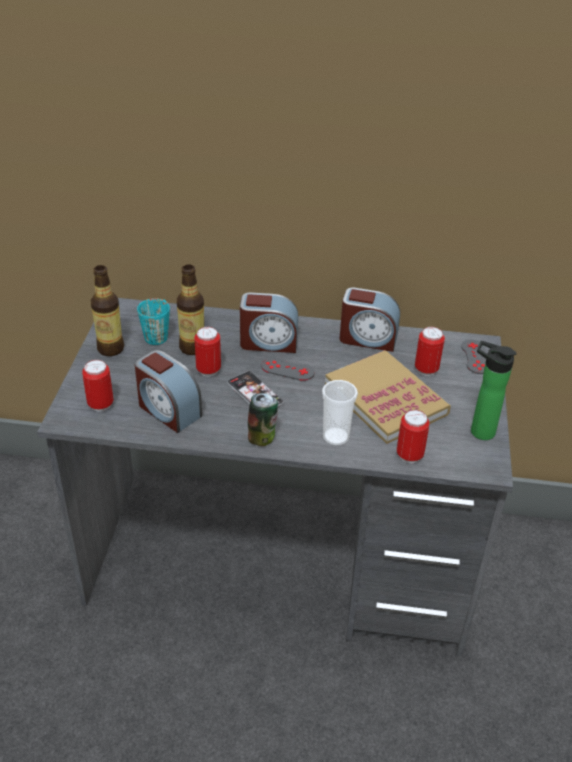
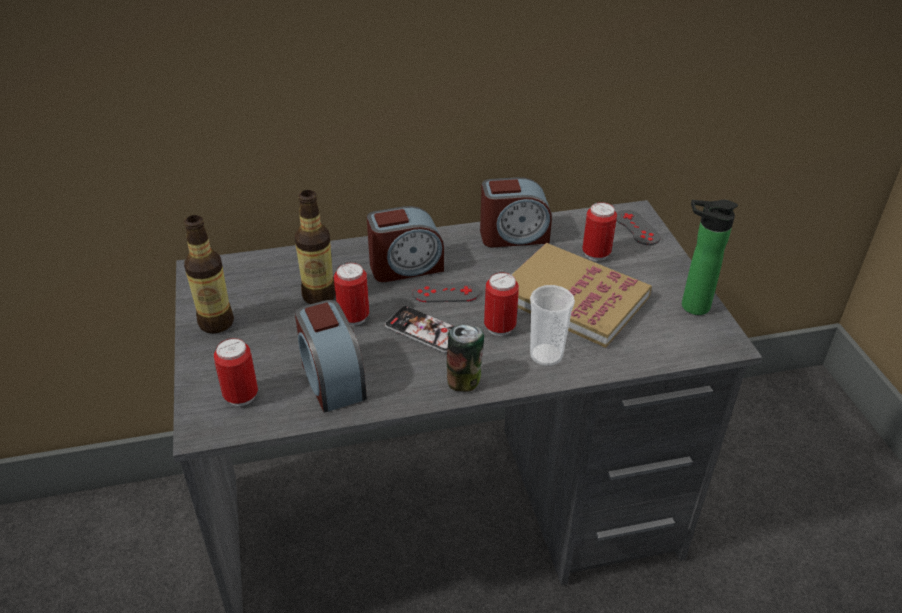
camera: 20 degrees left, 0 degrees up
(158, 333) = (267, 289): turquoise mug -> none
(168, 410) = (331, 379): alarm clock -> alarm clock turned 45 degrees clockwise
(409, 455) = (638, 354): can -> can (499, 327)

